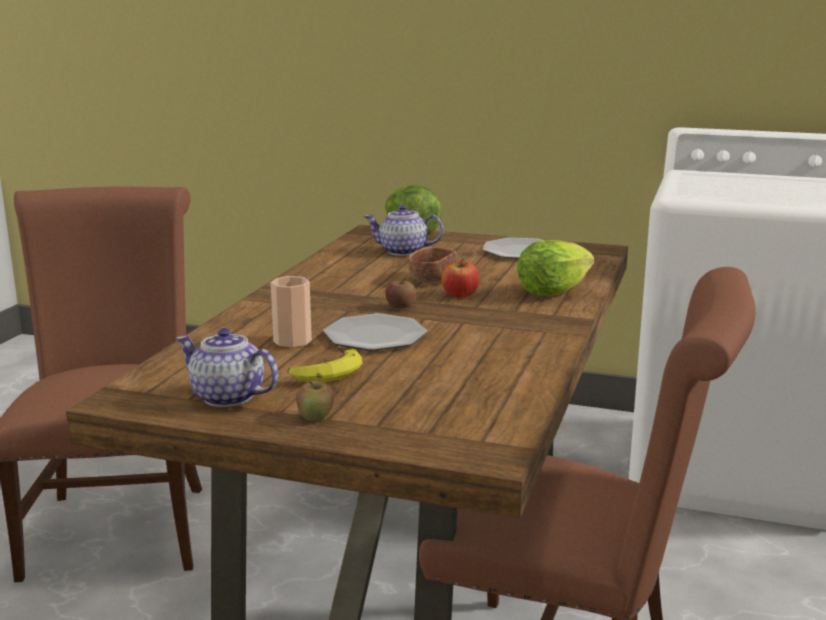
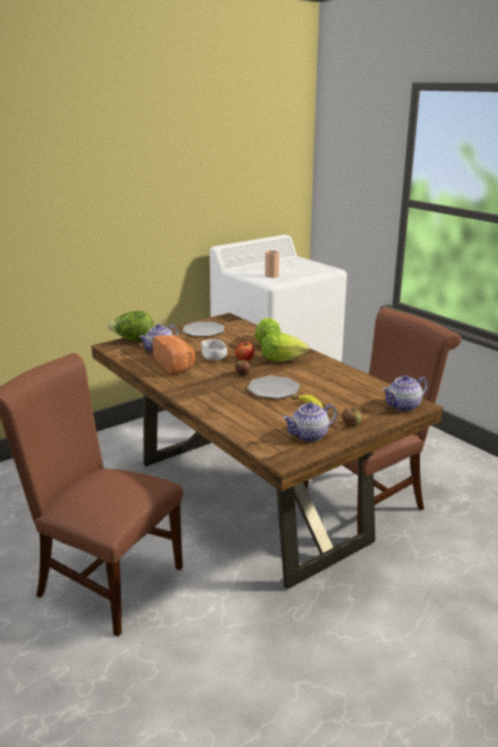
camera: 55 degrees left, 5 degrees up
(292, 341) = (256, 406): cup -> cup (271, 275)
(366, 269) = (176, 365): none -> bread
(432, 279) = (214, 357): brown bowl -> white bowl
(460, 442) = (403, 406): none -> teapot
(502, 314) = (281, 360): none -> lettuce

